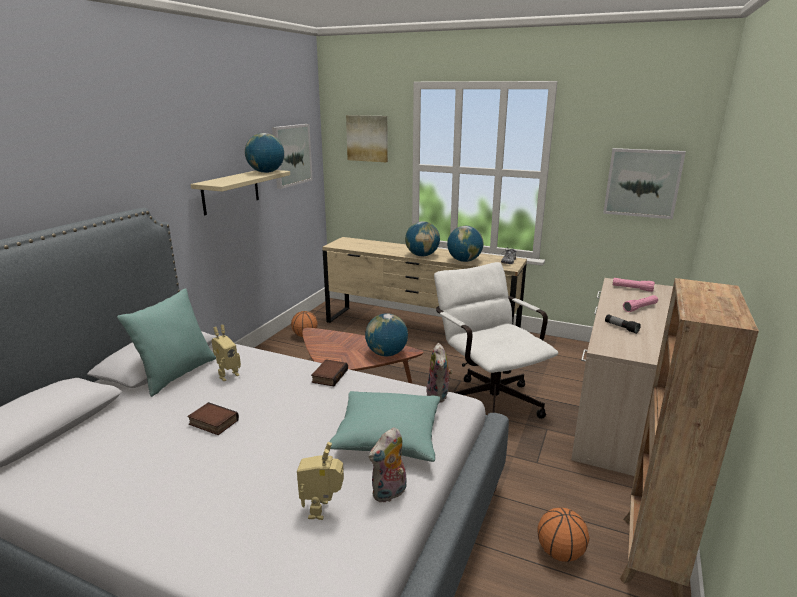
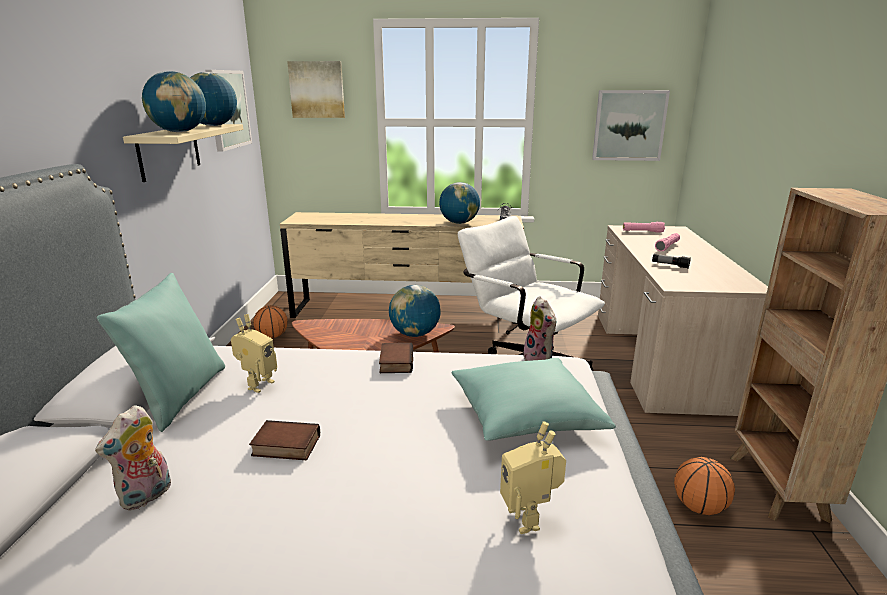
camera: 20 degrees left, 0 degrees up
(389, 494) = (585, 478): plush toy -> plush toy (146, 496)
(422, 255) = (408, 222): globe -> globe (179, 132)

